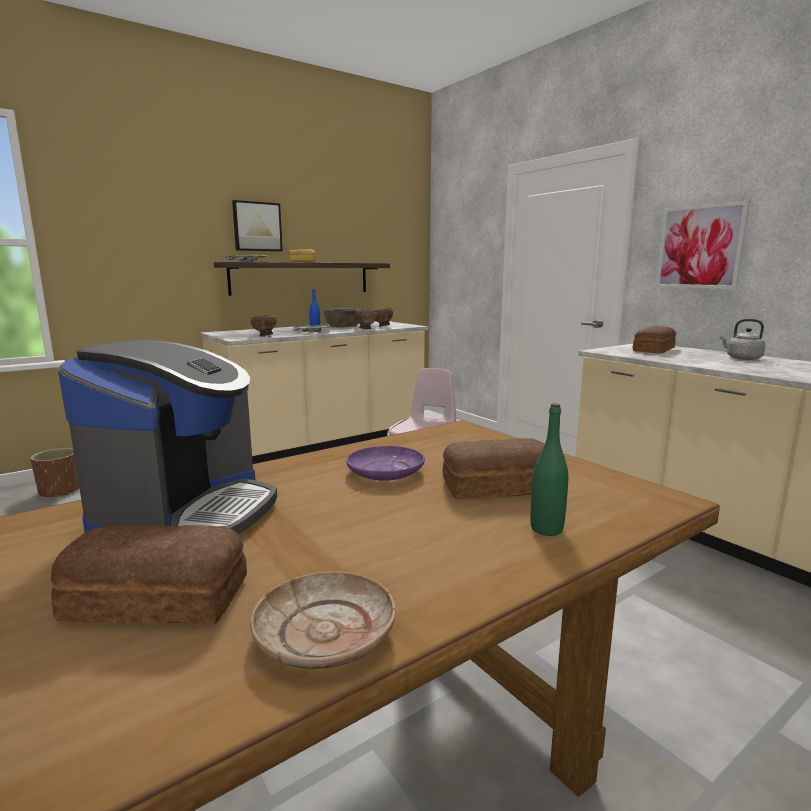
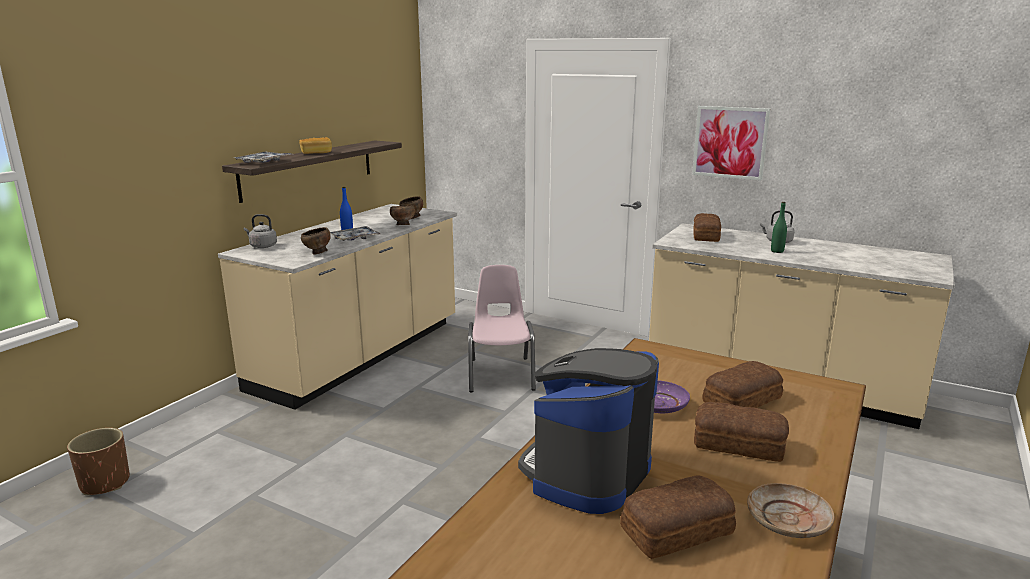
camera: 25 degrees left, 5 degrees up
(186, 514) = (586, 473): coffee machine -> coffee machine turned 135 degrees counterclockwise
(237, 331) = (262, 246): none -> grey kettle
(257, 226) = (262, 115): picture -> none
(343, 325) = (364, 220): brown bowl -> none
(415, 529) = (739, 445): none -> bread
(546, 529) = (805, 426): green bottle -> green bottle (777, 251)

